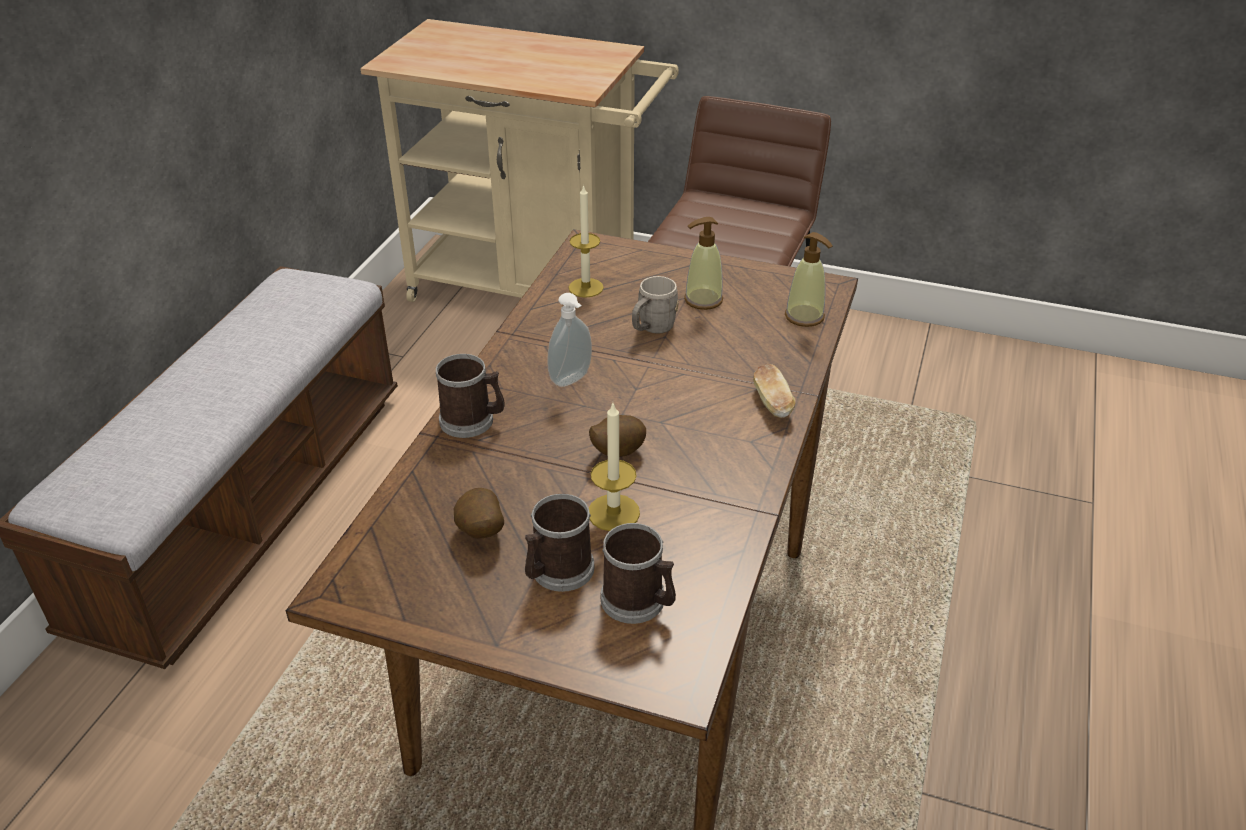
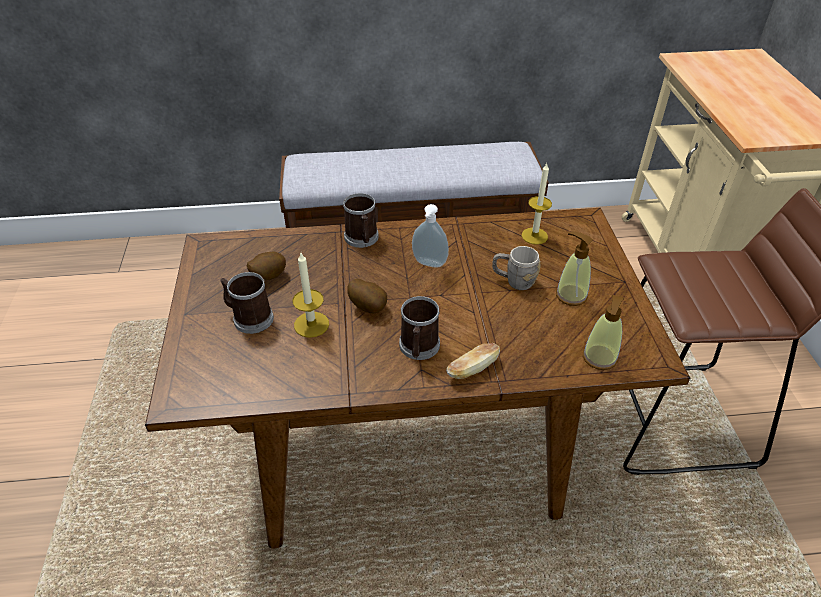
camera: 65 degrees right, 5 degrees up
(639, 602) = (237, 361): mug -> mug (418, 348)

